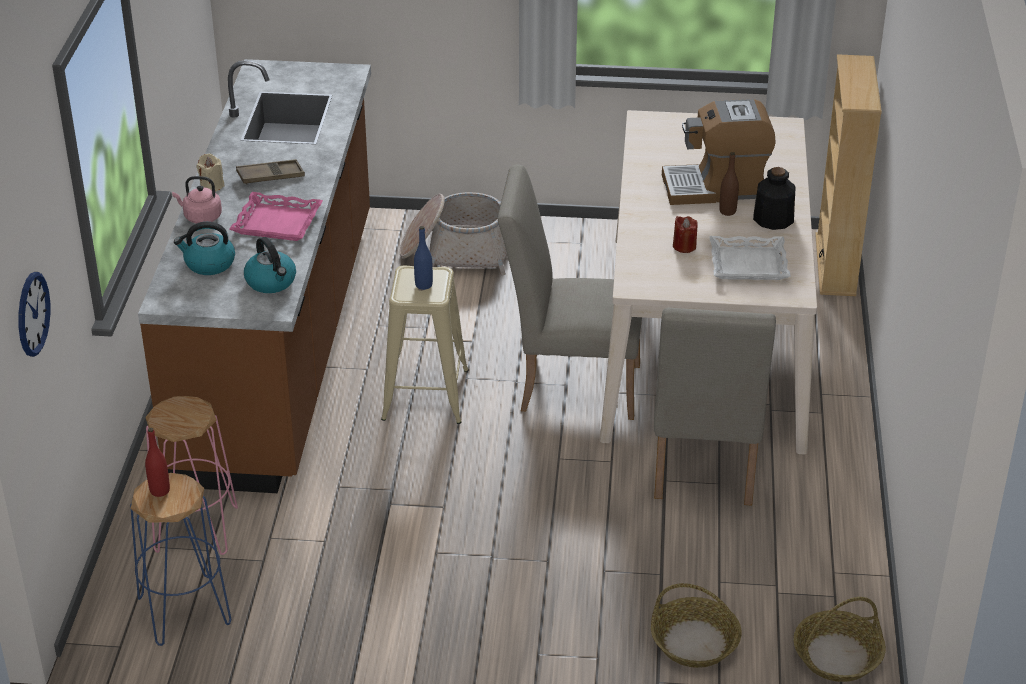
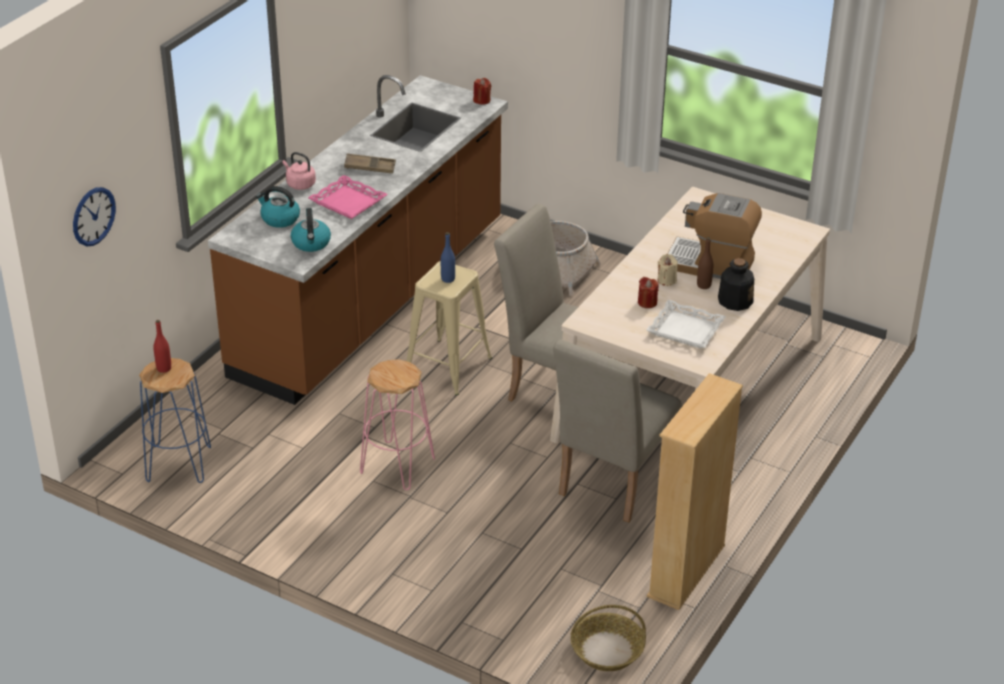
camera: 25 degrees right, 0 degrees up
(195, 529) = (223, 412): pink stool -> pink stool (397, 465)
(212, 186) = (324, 163): beige candle -> beige candle (666, 280)
(340, 70) = (482, 100): none -> red candle
(694, 642) = (508, 604): basket -> none
(835, 265) = (844, 362): beige bookcase -> beige bookcase (686, 571)

